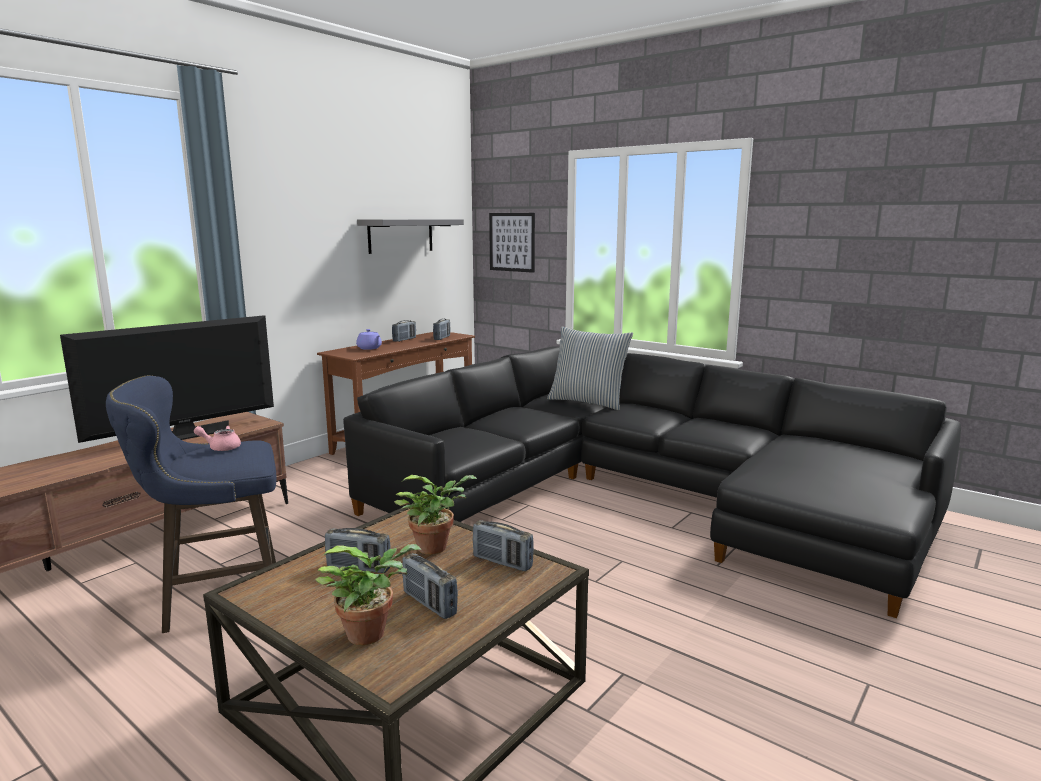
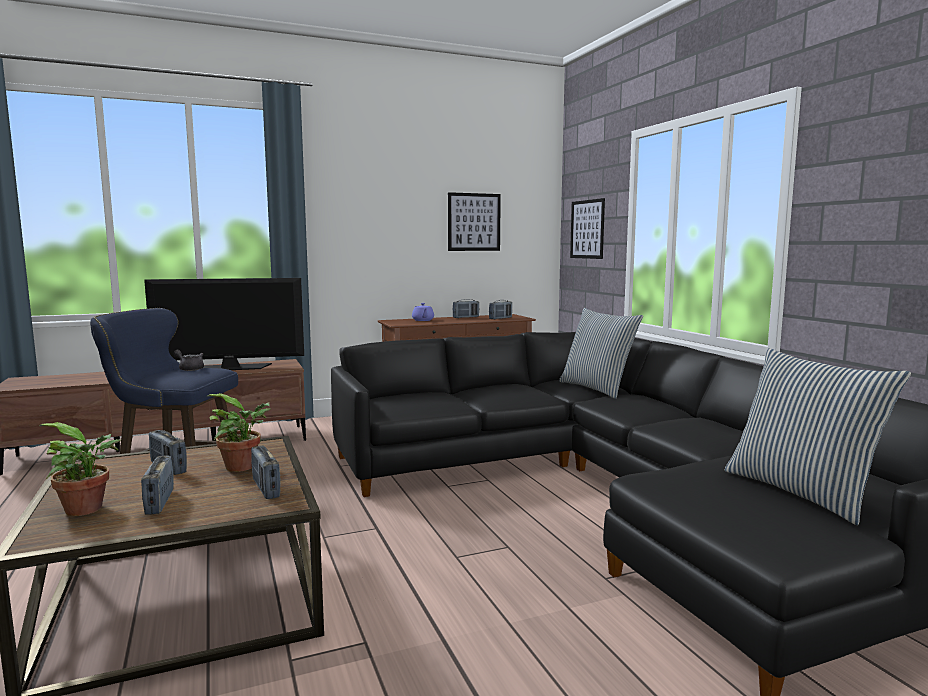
camera: 30 degrees right, 5 degrees down
(221, 447) = (189, 369): pink teapot -> grey teapot
(400, 235) = (474, 222): grey shelf -> picture
(850, 468) = (801, 492): none -> pillow

